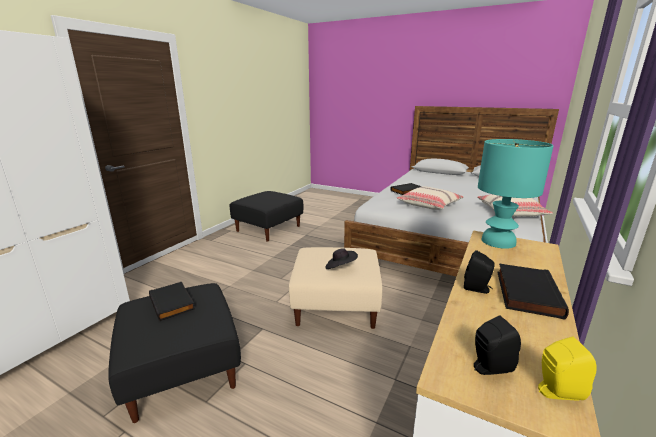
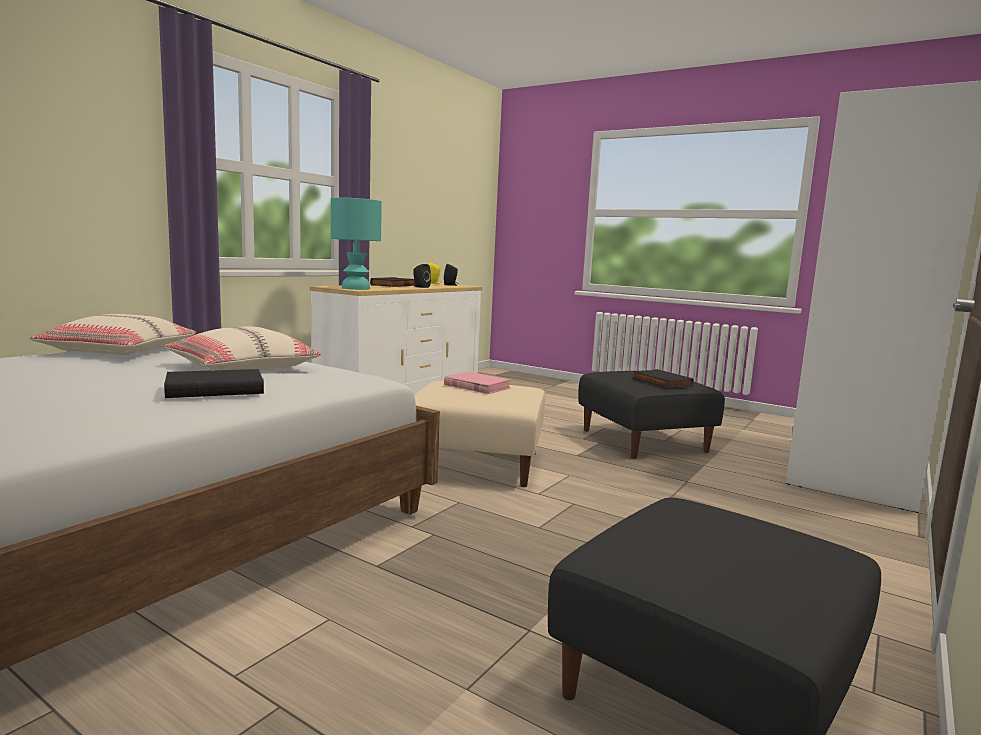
camera: 175 degrees left, 10 degrees down
(340, 267) = (477, 386): black hat -> pink book

